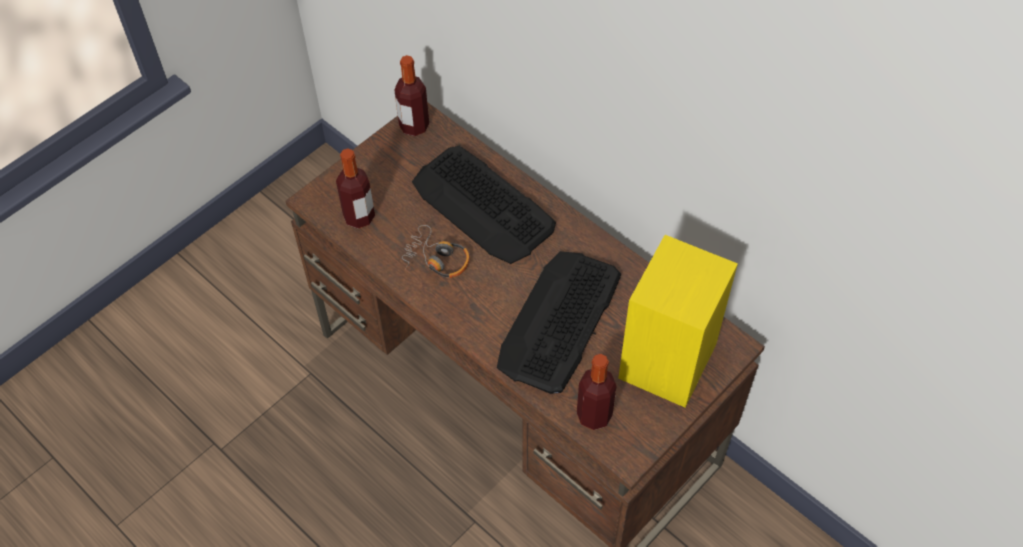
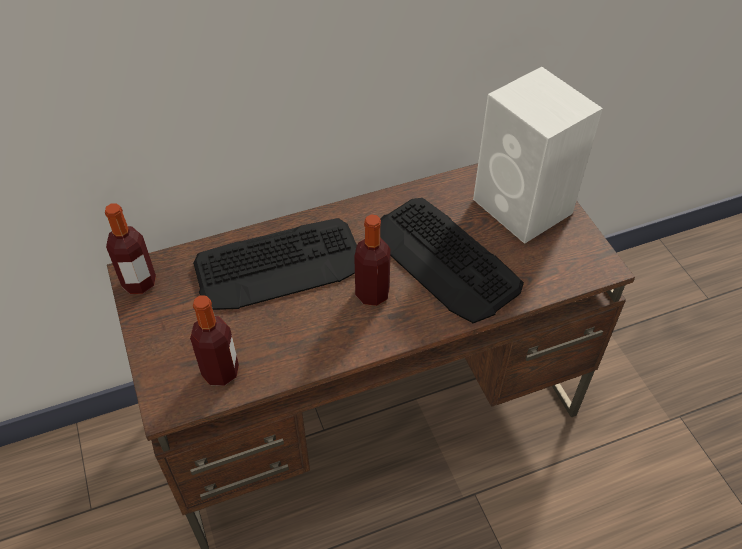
camera: 65 degrees left, 5 degrees down
(437, 259) = (319, 324): headphones -> none
(594, 415) = (554, 273): bottle -> bottle (372, 293)
(666, 363) = (524, 208): yellow speaker -> white speaker

